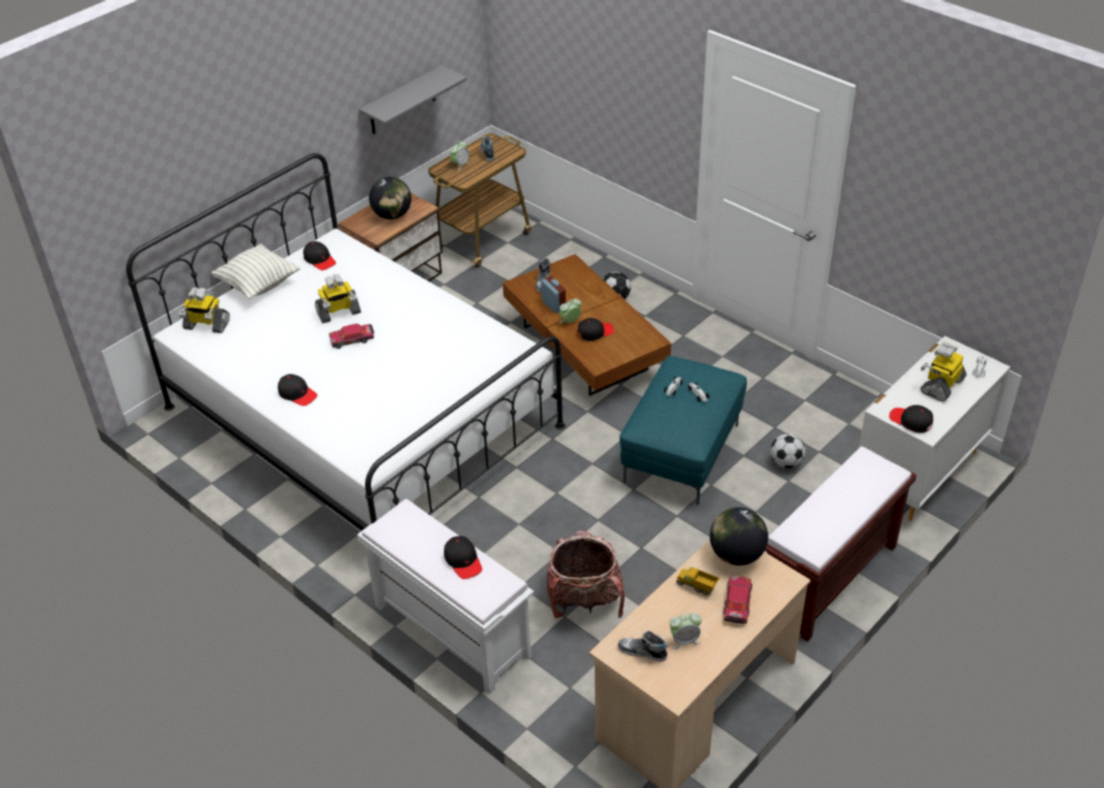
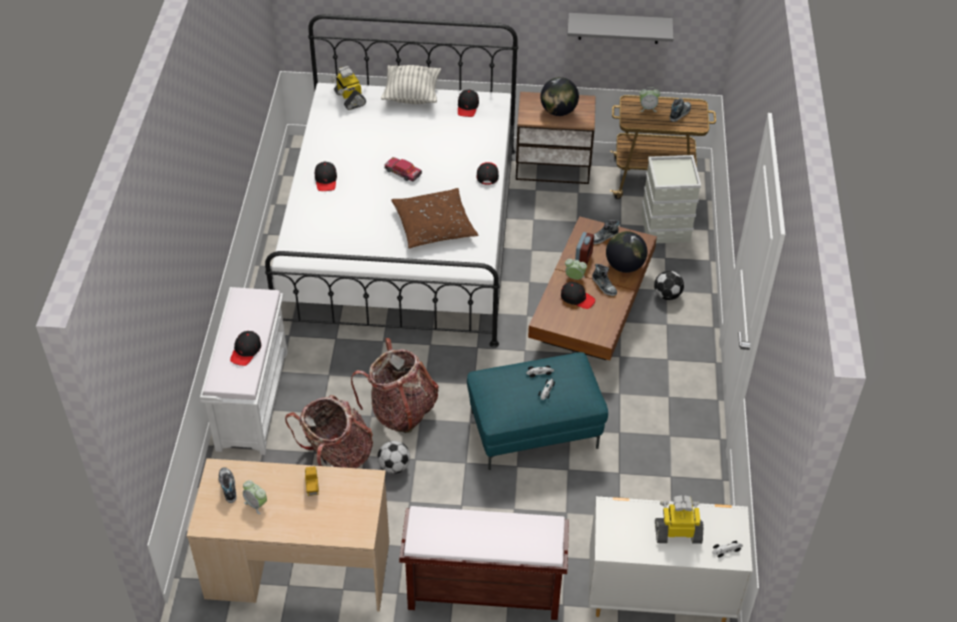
camera: 50 degrees right, 5 degrees up
(338, 313) = (423, 149): toy robot -> none
(444, 354) = (434, 225): none -> brown pillow
(541, 259) = (665, 227): none -> grey storage box
(575, 528) = (400, 411): none -> backpack
(597, 310) = (604, 285): none -> shoe
(736, 555) = (362, 492): globe -> globe (624, 266)
(737, 604) = (314, 517): toy car -> none
(786, 463) = (585, 501): football -> football (394, 466)
(911, 421) = (611, 532): black cap -> black cap (487, 174)

